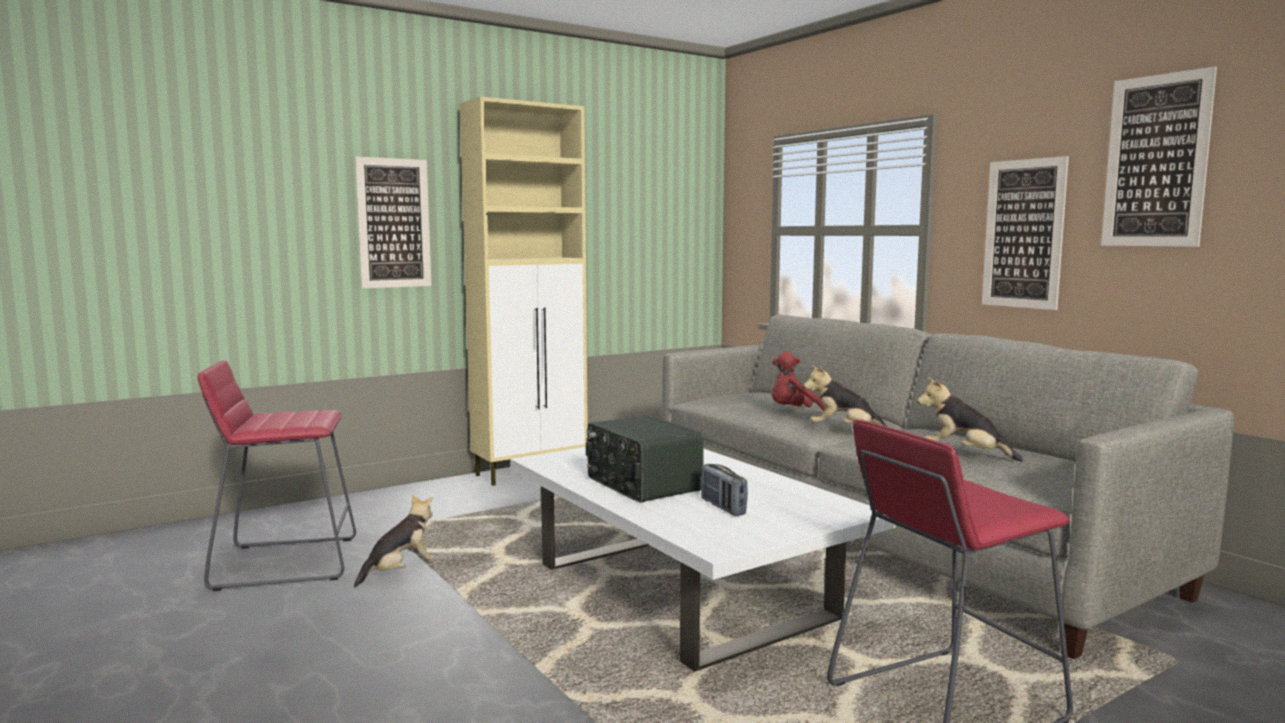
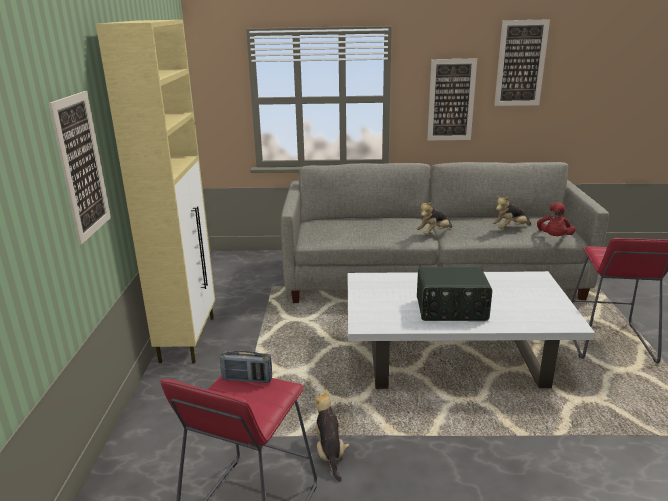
camera: 55 degrees left, 15 degrees up
(723, 507) = (511, 303): radio -> radio (247, 379)
(795, 412) = (388, 230): red plush toy -> red plush toy (554, 238)

